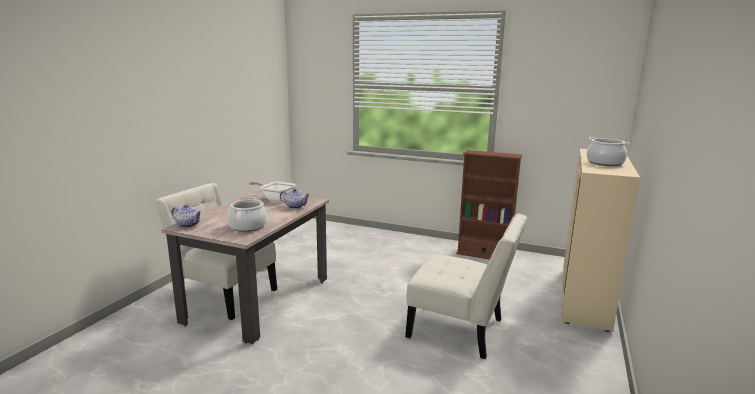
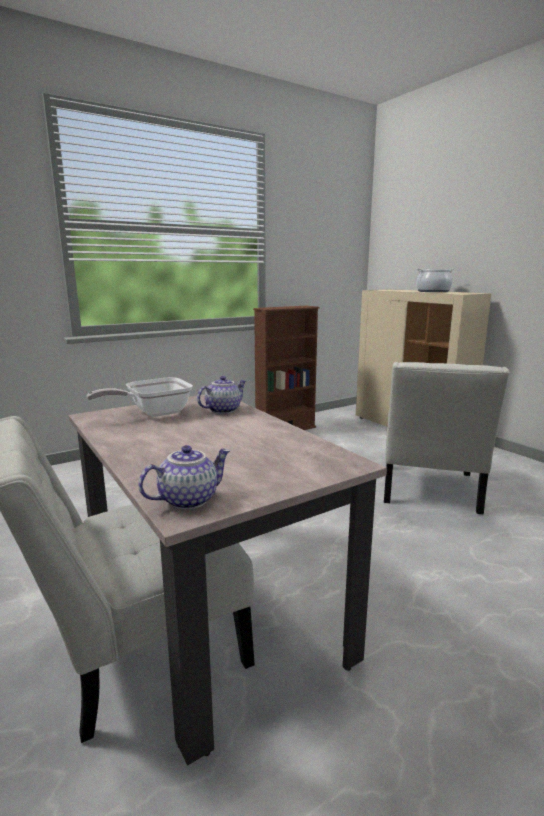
camera: 55 degrees left, 0 degrees up
(248, 226) = (282, 451): cooking pot -> none
(461, 330) = (429, 491): white chair -> white chair turned 135 degrees clockwise

